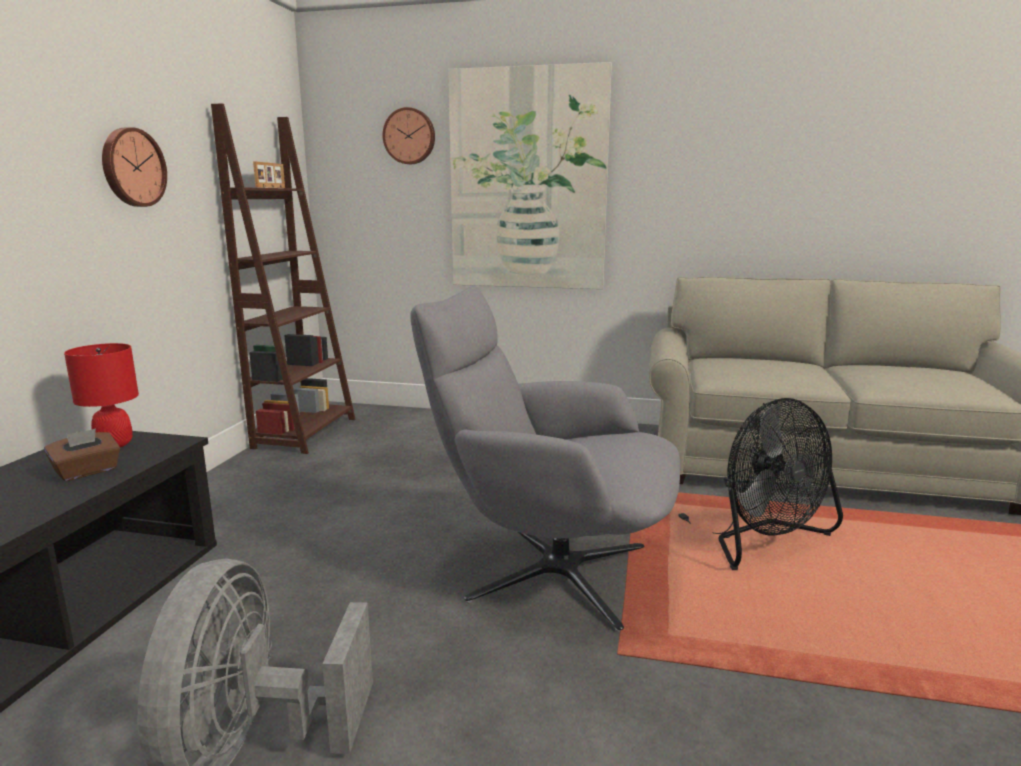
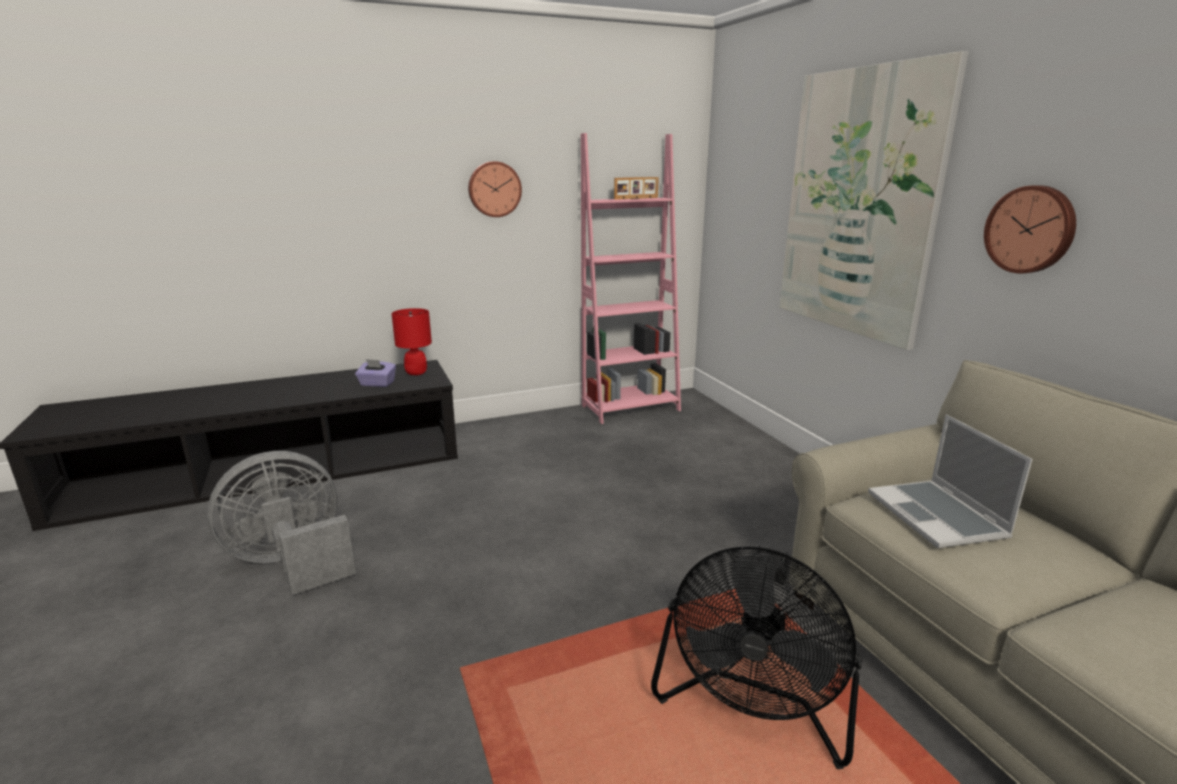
camera: 55 degrees right, 5 degrees up
(87, 472) = (377, 384): brown tissue box -> purple tissue box
(305, 433) = (630, 408): brown bookcase -> pink bookcase
(409, 136) = (771, 148): wall clock -> wall clock (1031, 229)
(553, 571) = (550, 592): grey armchair -> none
(749, 370) = (938, 516): none -> laptop

